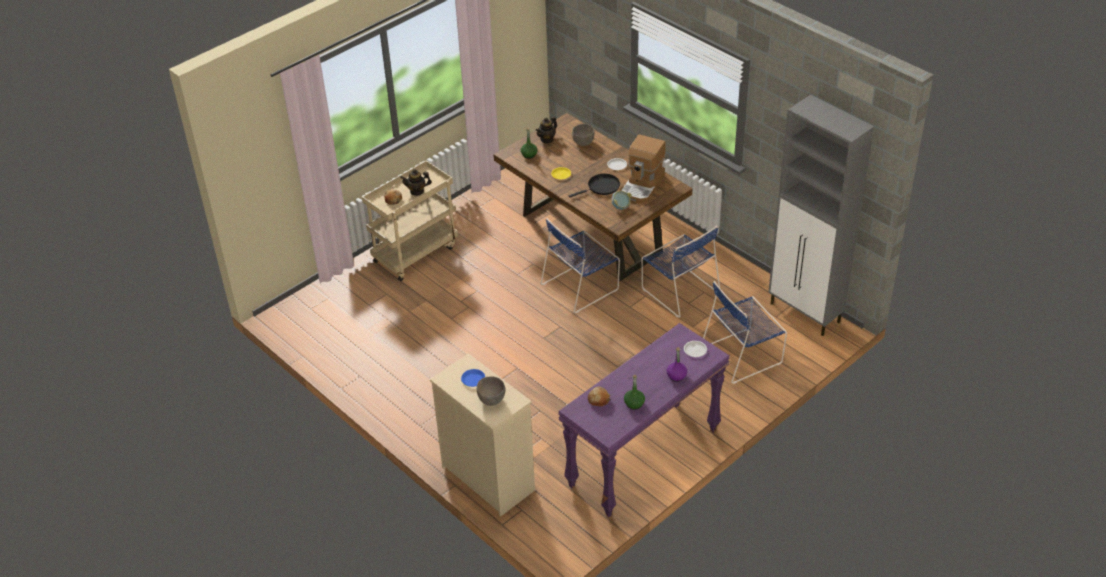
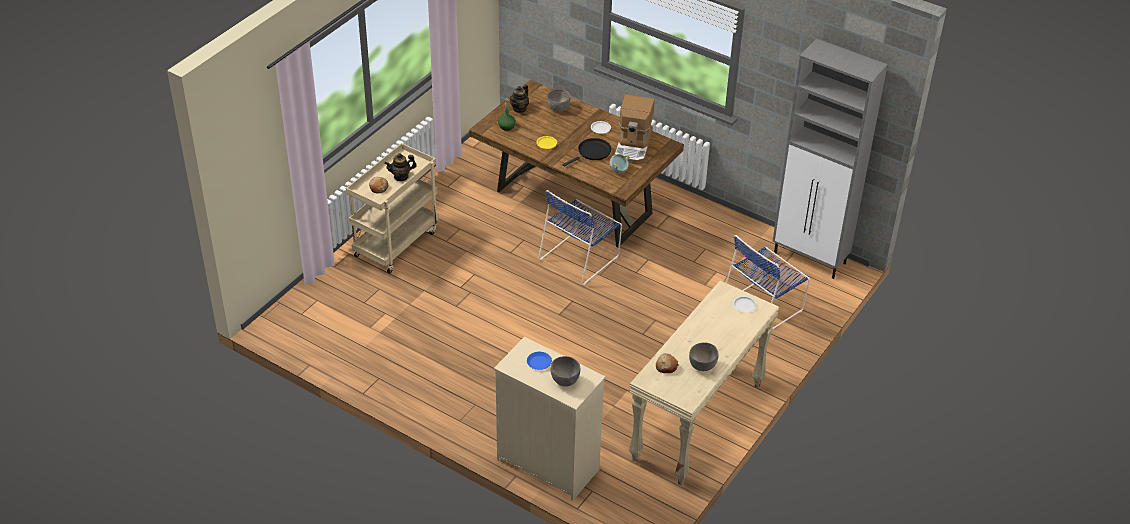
camera: 15 degrees left, 0 degrees up
(634, 403) = (702, 366): green bottle -> grey bowl
(644, 459) = (698, 423): purple console table -> beige console table
(676, 376) = (735, 333): purple bottle -> none
(679, 290) = (679, 249): blue chair -> none

